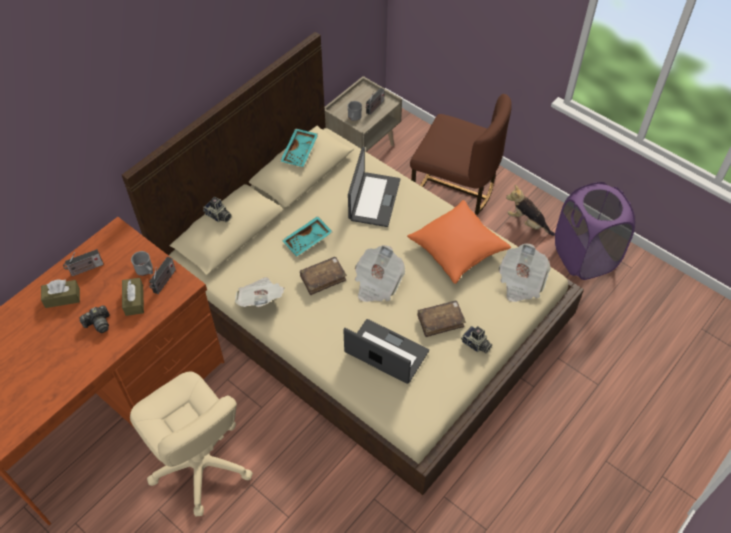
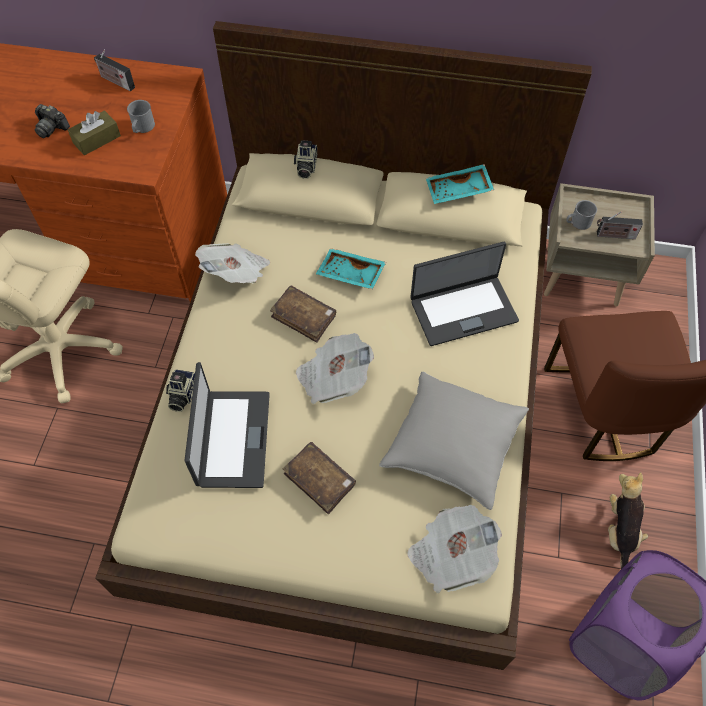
camera: 60 degrees right, 5 degrees up
(62, 298) = (69, 84): brown tissue box -> none
(164, 282) = (135, 150): radio -> none
(457, 249) = (452, 445): orange pillow -> grey pillow
(476, 345) = (308, 543): camera -> camera (181, 395)

